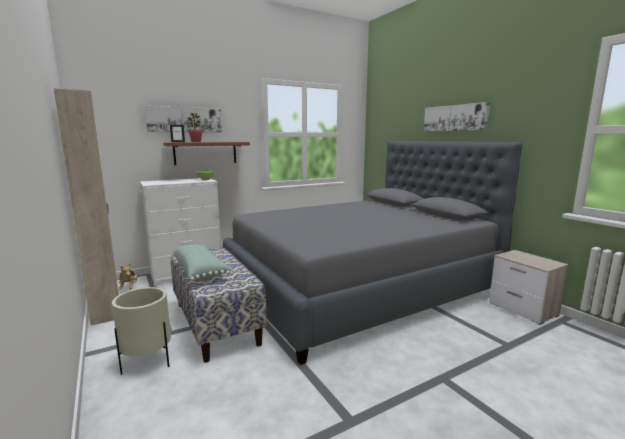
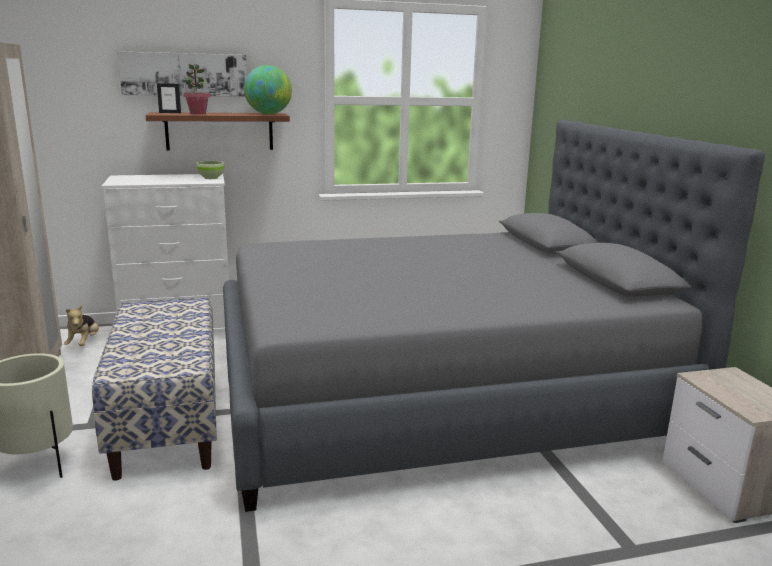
camera: 15 degrees right, 5 degrees up
(201, 271) = (138, 338): green pillow -> none
(236, 141) = (268, 114): none -> globe
(455, 118) = (668, 85): picture -> none

